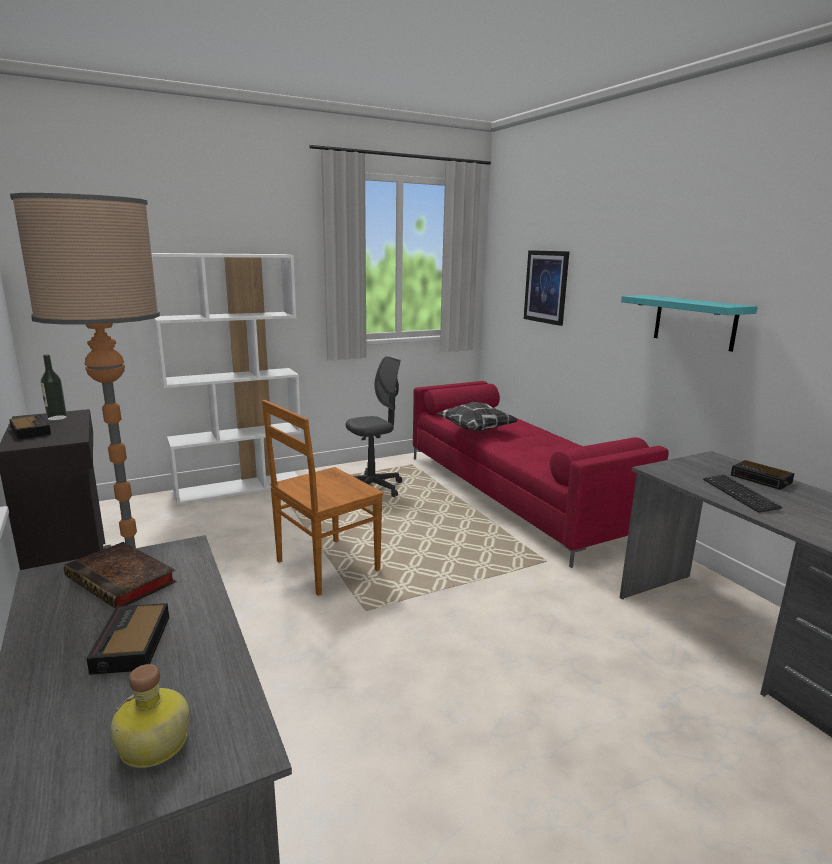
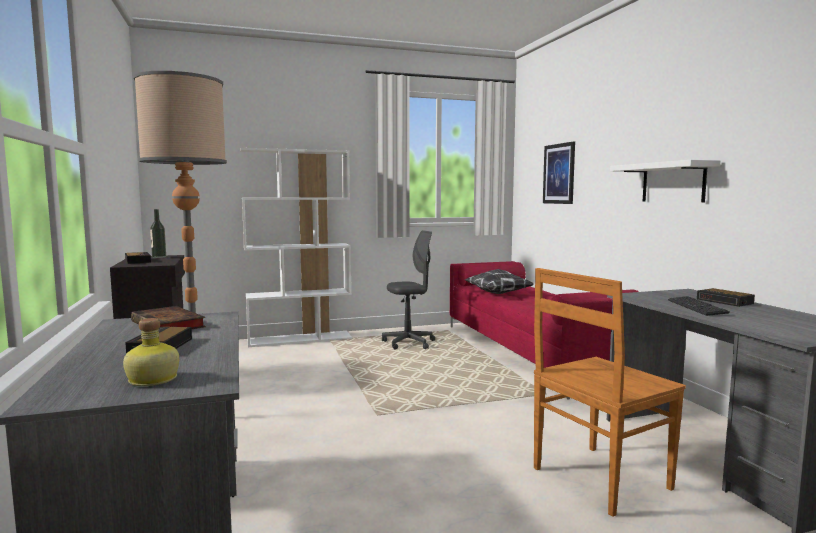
camera: 10 degrees right, 10 degrees down
(325, 566) = (352, 387): brown chair -> brown chair (598, 479)
(694, 322) = (673, 182): turquoise shelf -> white shelf

